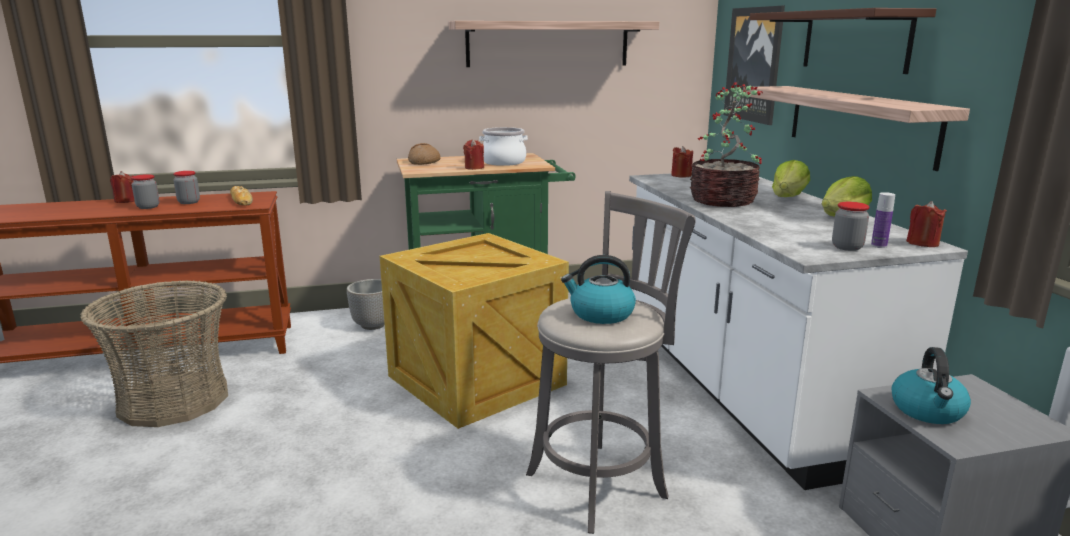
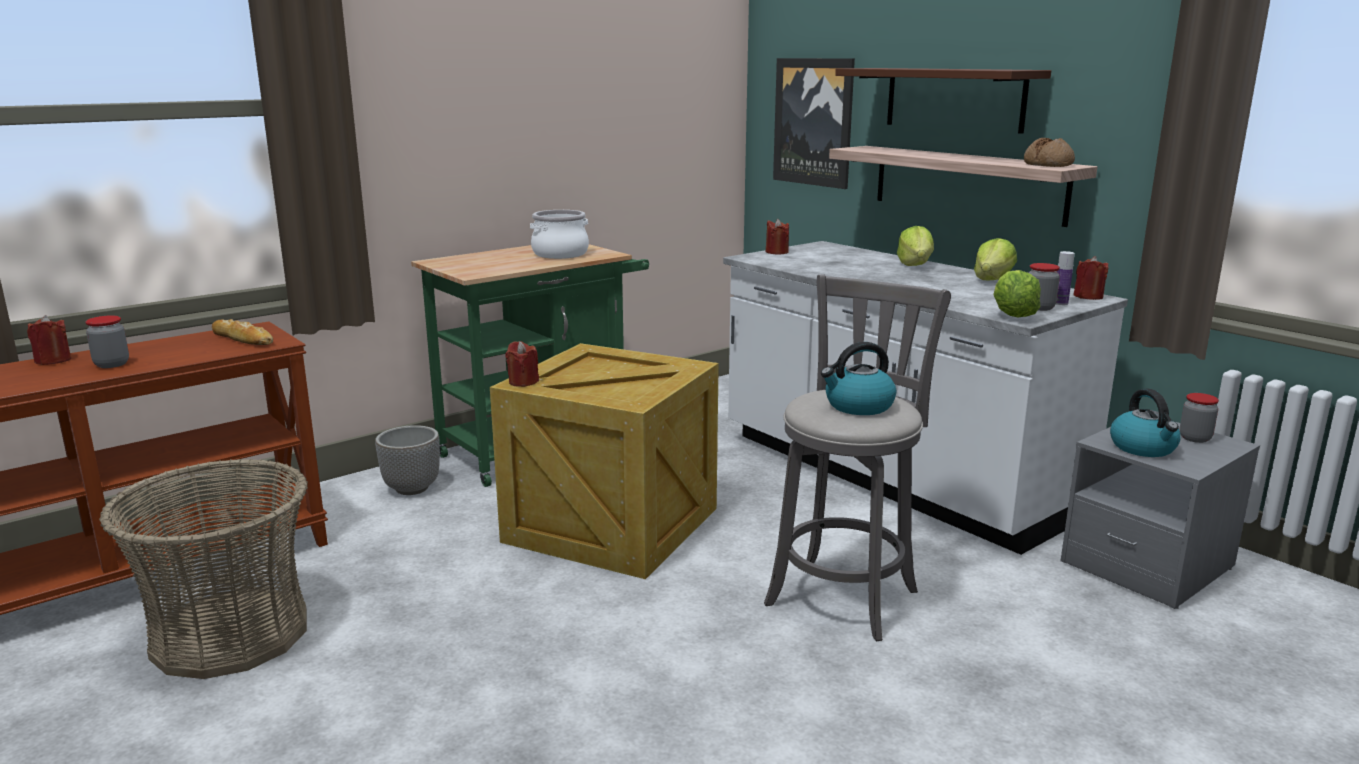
camera: 25 degrees left, 0 degrees up
(189, 202) = (165, 350): jar -> jar (1195, 438)
(424, 162) = (459, 262): bread -> bread (1048, 164)
(474, 167) = (538, 264): red candle -> red candle (523, 382)
(548, 44) = (579, 102): shelf -> none
(724, 200) = (864, 275): potted plant -> none
(804, 251) = (1012, 316): none -> lettuce

